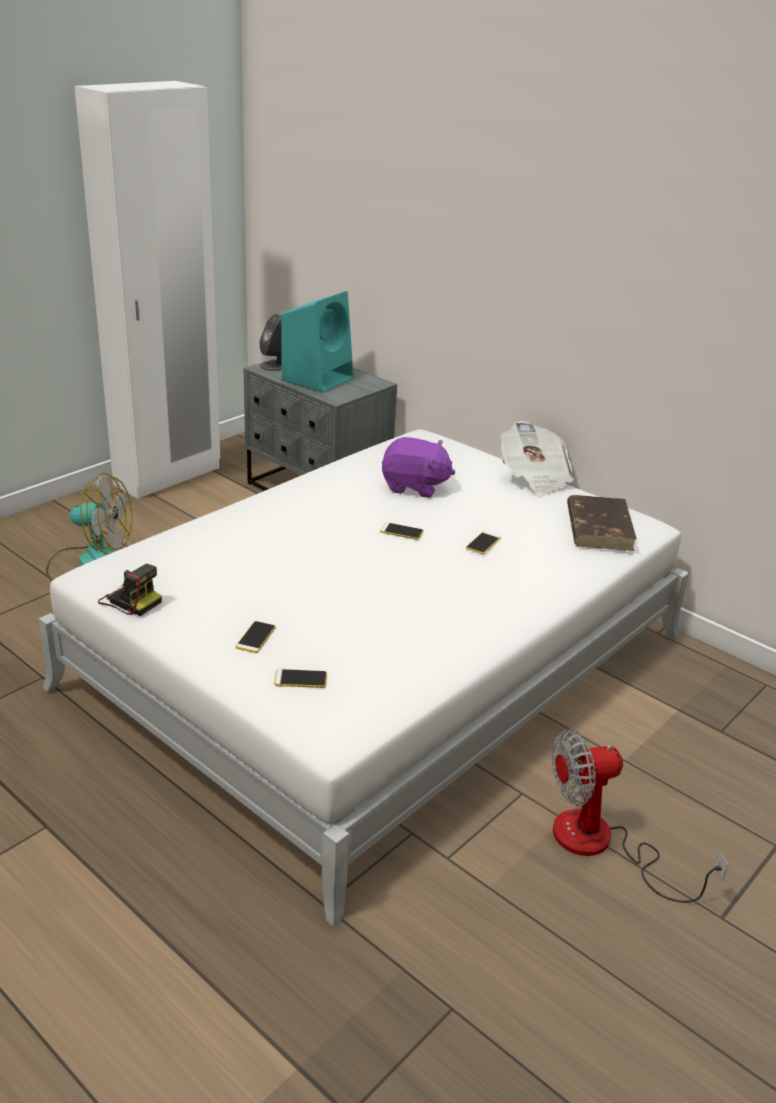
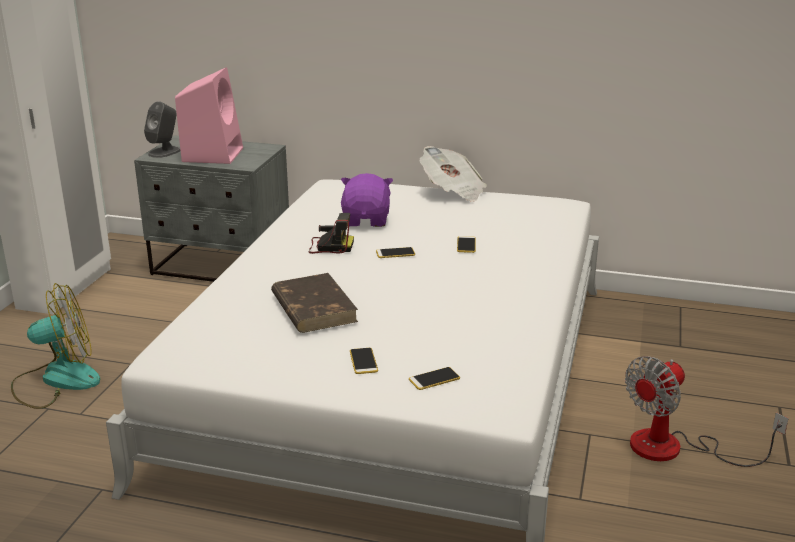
camera: 25 degrees left, 5 degrees down
(130, 600) = (221, 367): camera -> camera (329, 246)
(318, 378) = (213, 154): turquoise speaker -> pink speaker
(414, 487) = (366, 220): purple plush toy -> purple plush toy turned 75 degrees counterclockwise
(598, 527) = (537, 212): brown book -> brown book (313, 307)

